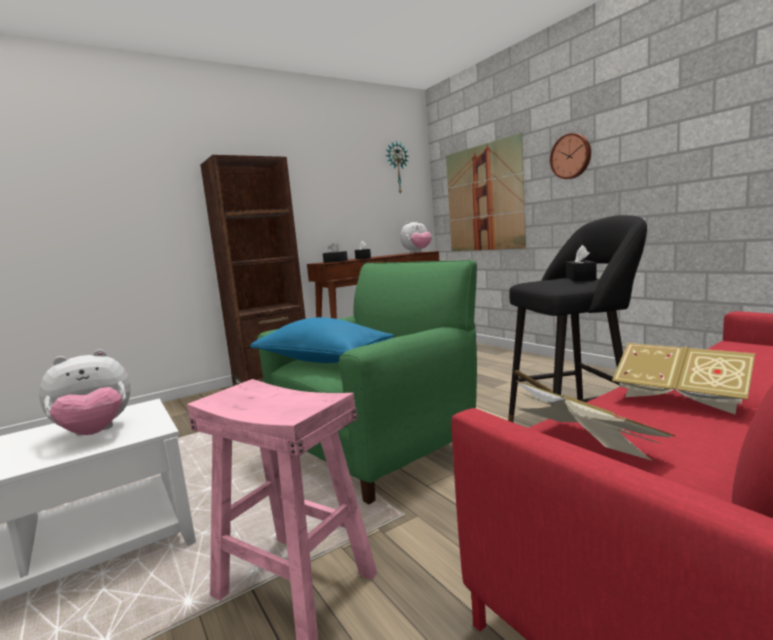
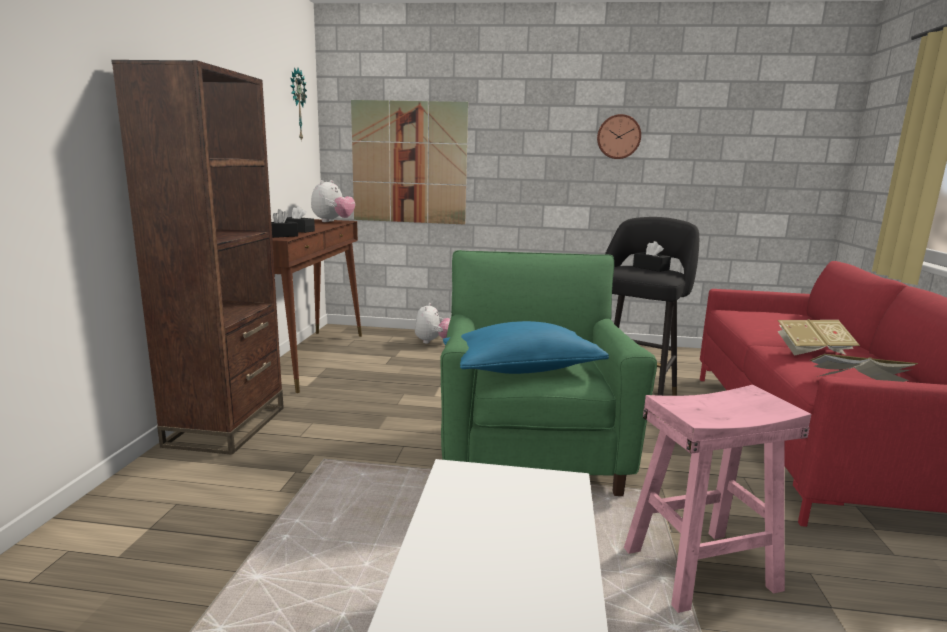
camera: 50 degrees left, 5 degrees up
(95, 434) = (519, 513): plush toy -> plush toy (432, 341)
(571, 156) = (524, 140): wall clock -> wall clock (618, 137)

